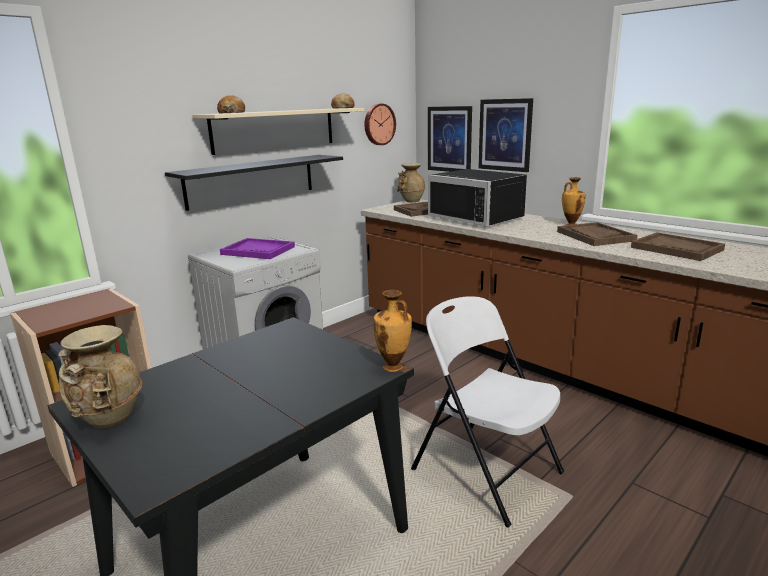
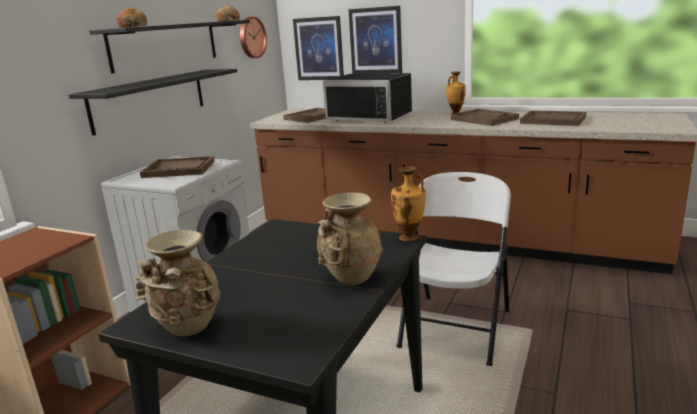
camera: 20 degrees left, 0 degrees up
(258, 250) = (179, 169): purple tray -> brown tray
(275, 130) = (165, 45): beige shelf -> black shelf
(411, 201) = (290, 111): beige vase -> beige vase (350, 278)
(486, 470) = (456, 328): white chair -> white chair turned 90 degrees clockwise

